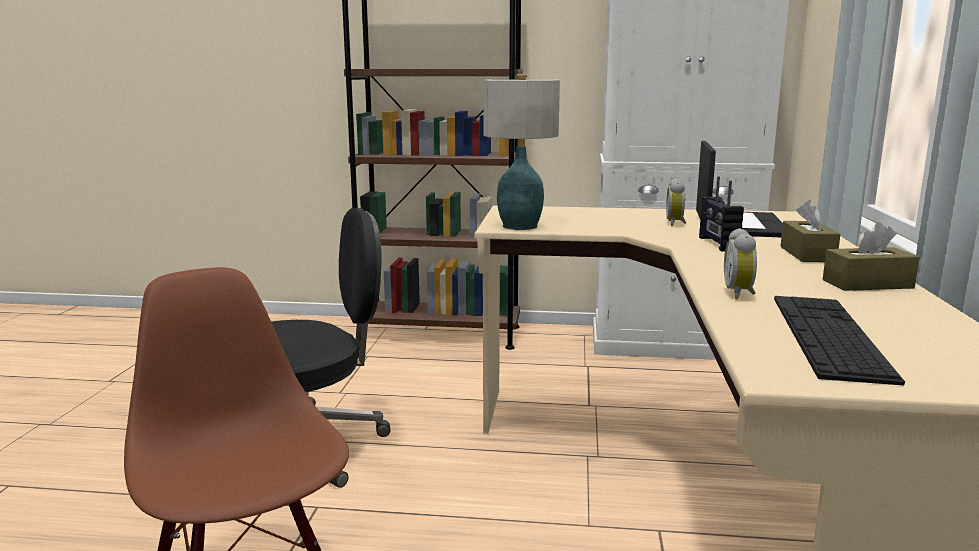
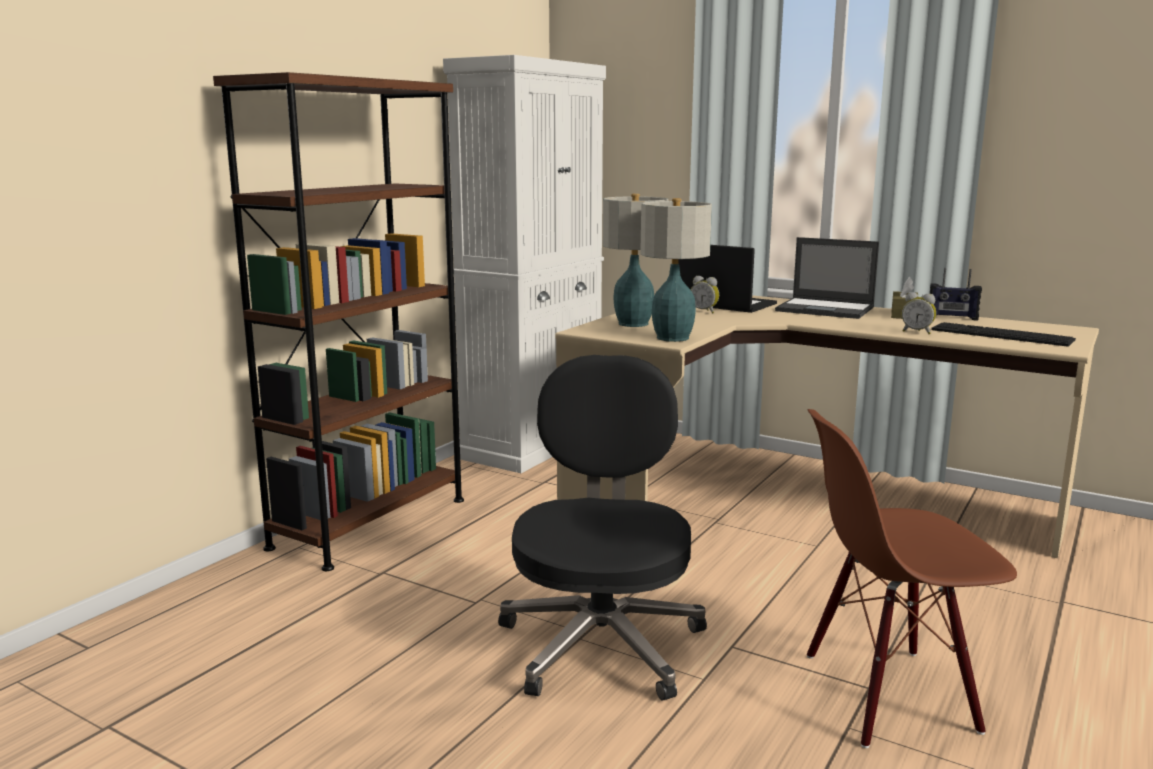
camera: 65 degrees left, 0 degrees up
(565, 214) = (634, 324): none -> table lamp
(717, 244) = (783, 316): radio -> radio (952, 318)
(807, 254) = (826, 309): brown tissue box -> laptop

